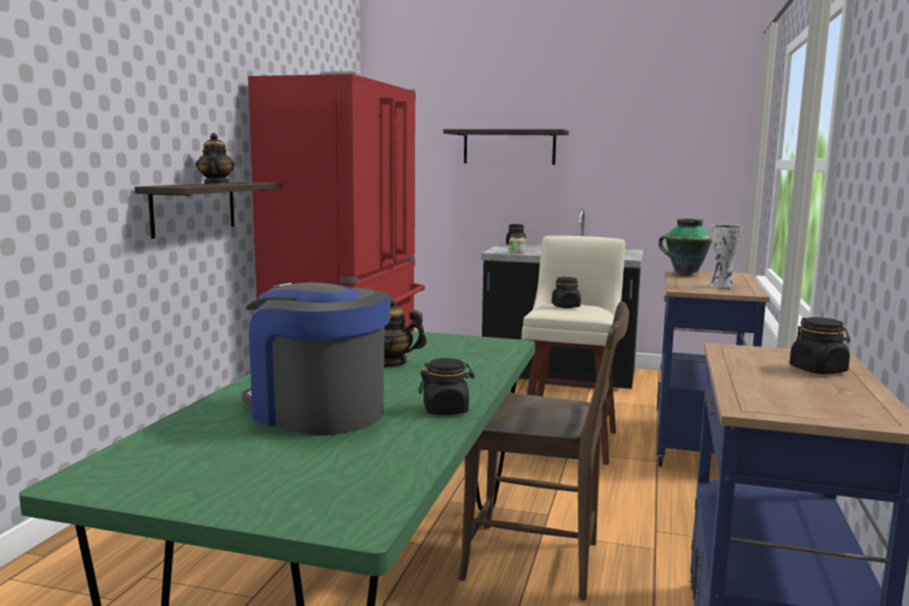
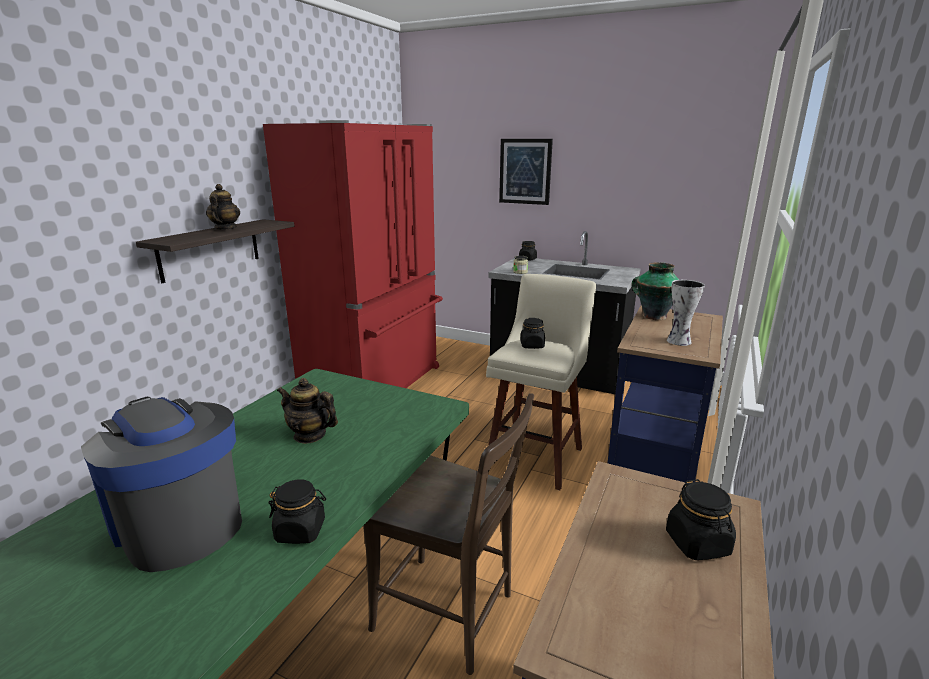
camera: 10 degrees right, 10 degrees up
(509, 147) = (525, 171): shelf -> picture

